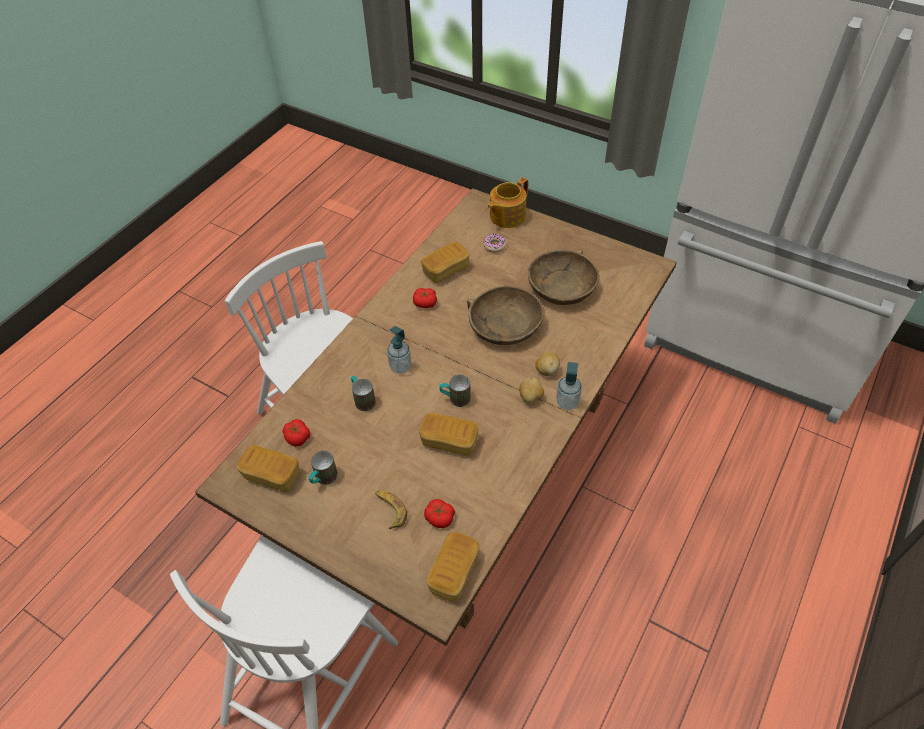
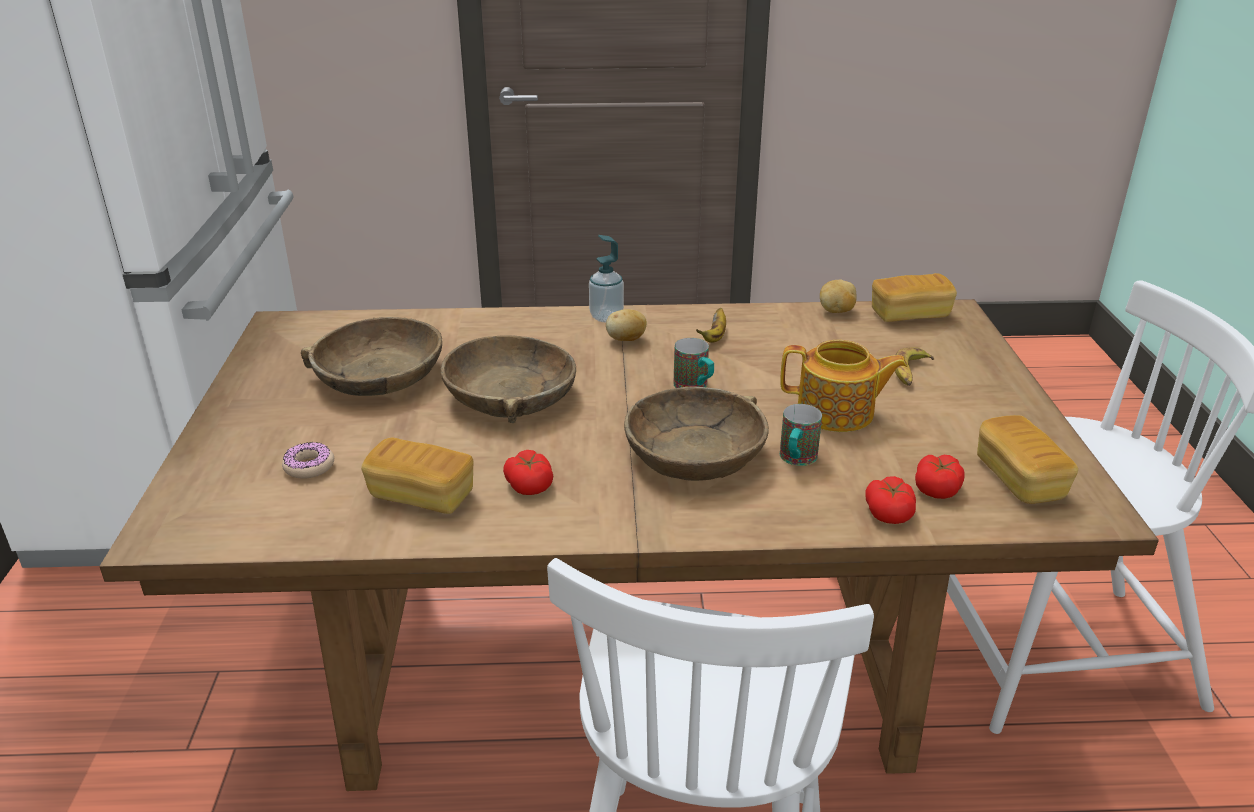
camera: 125 degrees left, 20 degrees down
(323, 479) = (954, 434): mug -> none
(400, 367) = (695, 452): soap dispenser -> brown bowl
(439, 518) = (868, 341): tomato -> tomato (889, 512)
(449, 441) = (765, 369): bread -> none
(504, 441) = (714, 336): none -> banana
(506, 216) = (201, 483): teapot -> teapot (837, 413)
(547, 370) = (567, 342): potato -> potato (836, 311)

